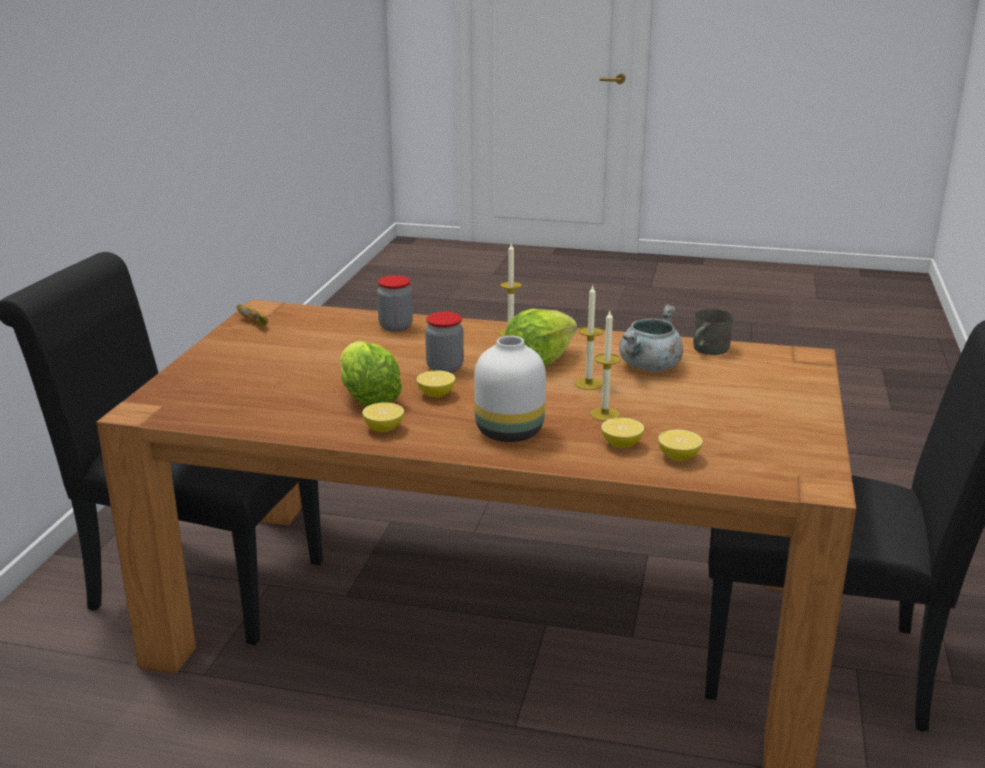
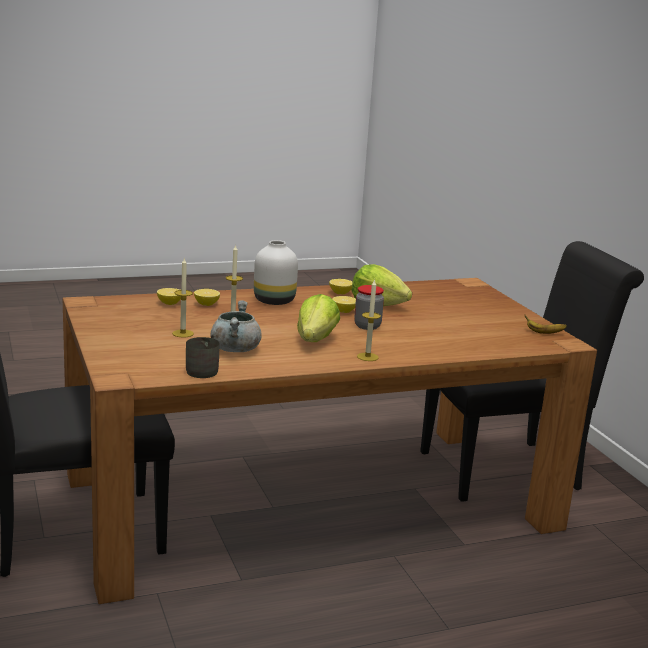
camera: 145 degrees right, 5 degrees down
(395, 327) = (453, 347): jar -> none
(588, 384) = (263, 331): candle -> candle (183, 333)

